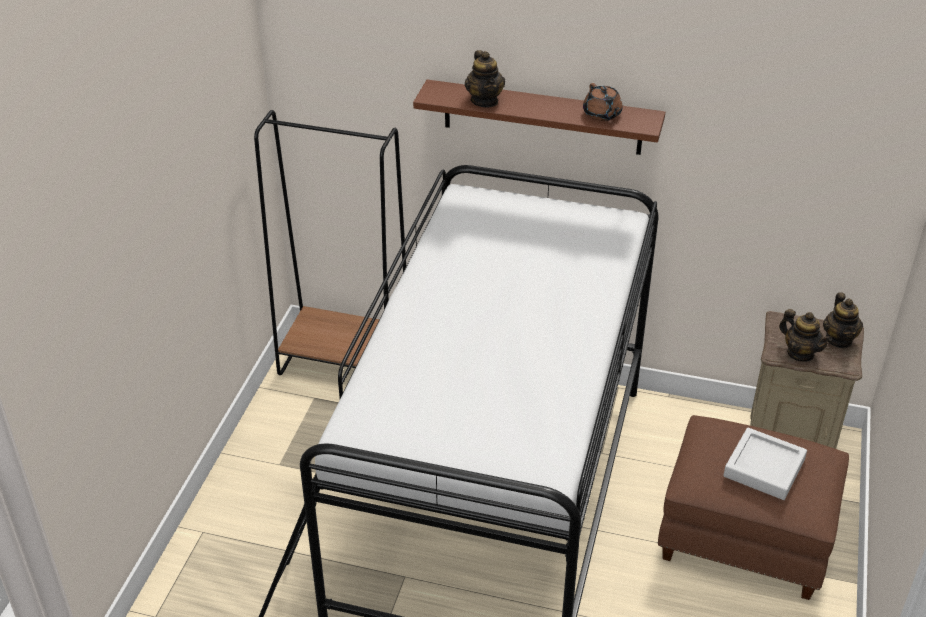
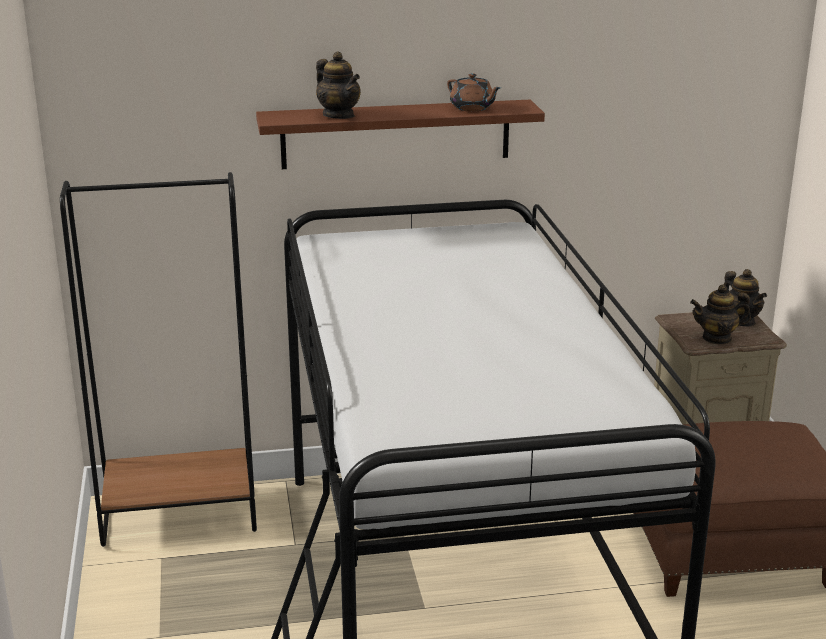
camera: 25 degrees left, 15 degrees down
(764, 468) = (750, 448): grey tray -> none
(800, 353) = (717, 338): teapot -> teapot turned 150 degrees clockwise

